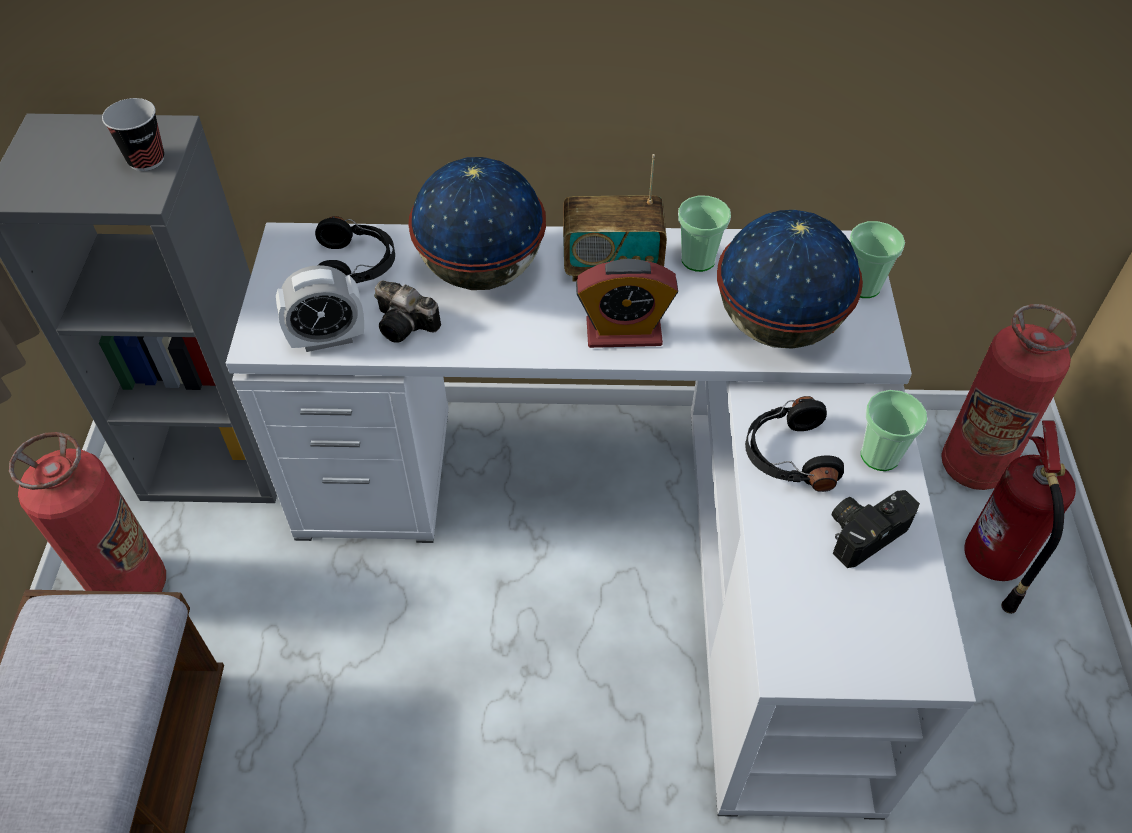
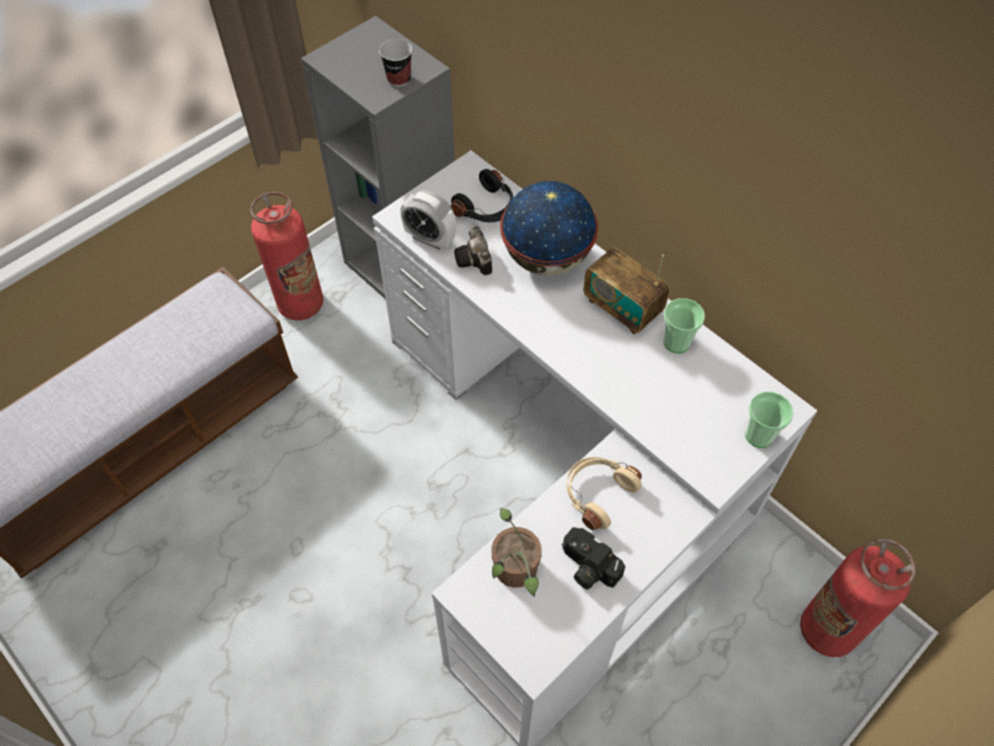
camera: 45 degrees right, 5 degrees up
(623, 333) = (581, 352): alarm clock -> none
(778, 325) = (674, 417): globe -> none
(788, 455) = (597, 493): black headphones -> beige headphones
(811, 598) = (515, 573): none -> potted plant
(864, 531) = (587, 568): camera -> camera turned 150 degrees counterclockwise
(879, 455) = (649, 538): cup -> none
(993, 563) = (764, 695): fire extinguisher -> none

